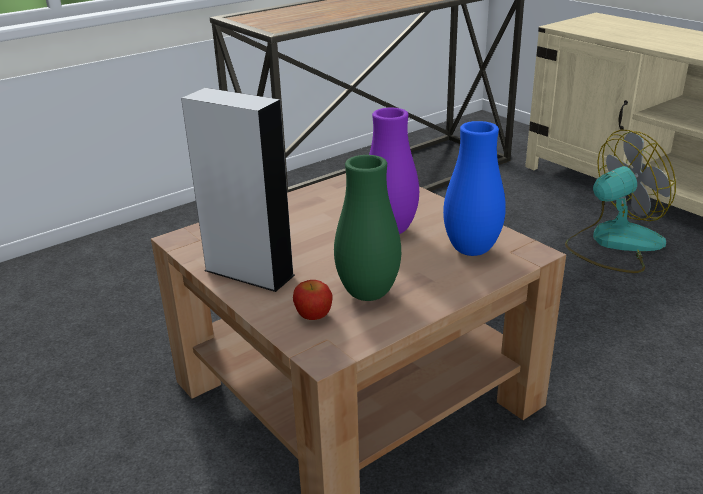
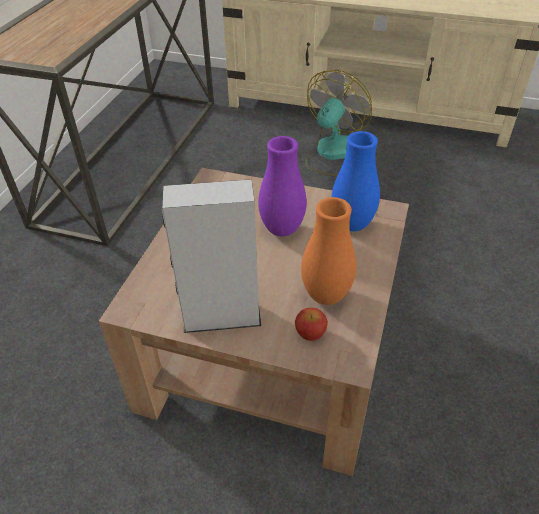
camera: 35 degrees left, 15 degrees up
(368, 293) = (326, 295): green vase -> orange vase

